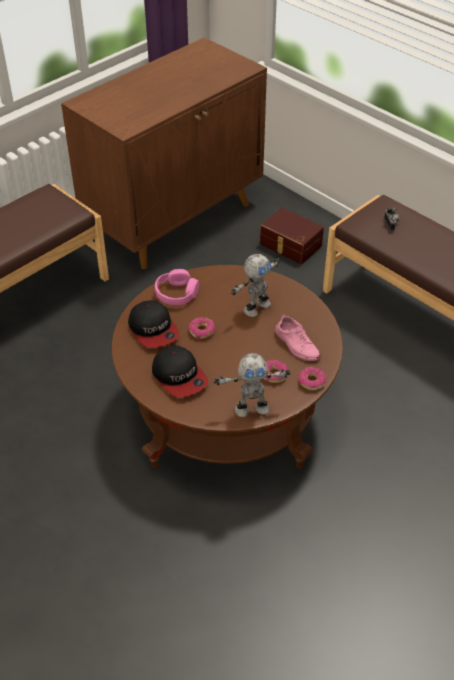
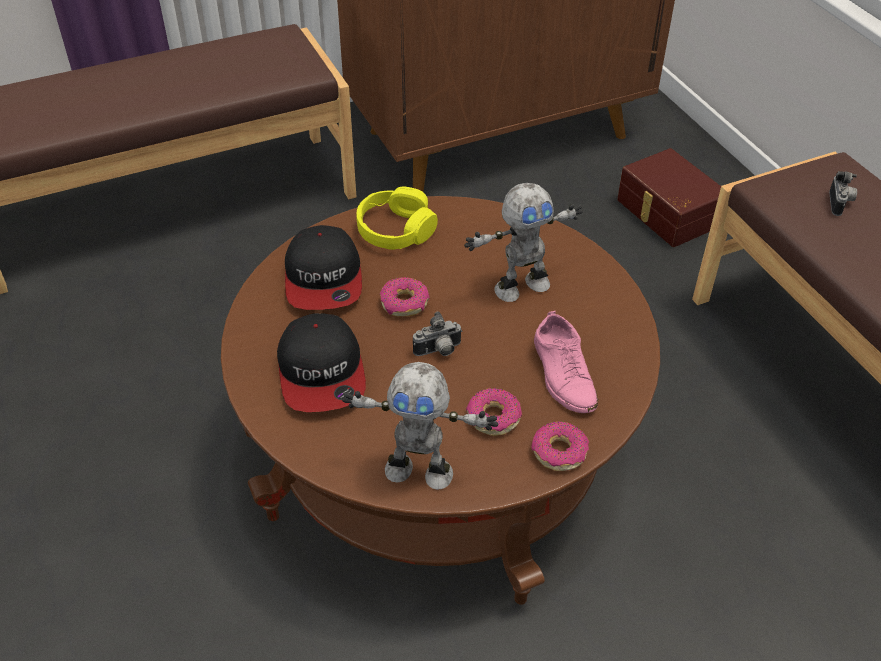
camera: 20 degrees right, 0 degrees up
(177, 293) = (396, 230): pink headphones -> yellow headphones
(231, 350) = (439, 351): none -> camera

